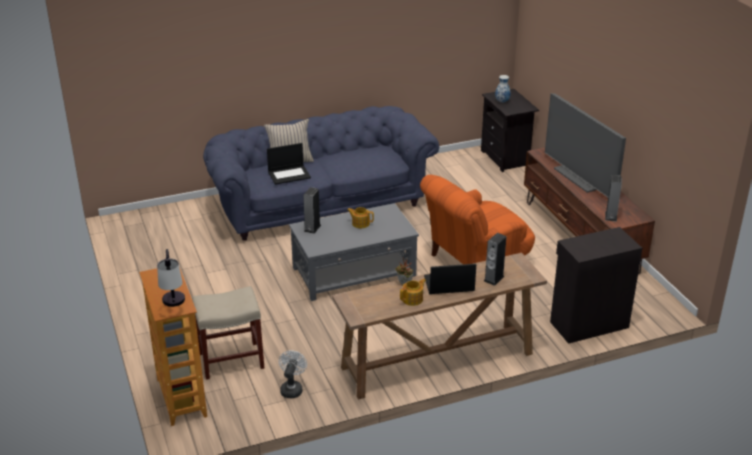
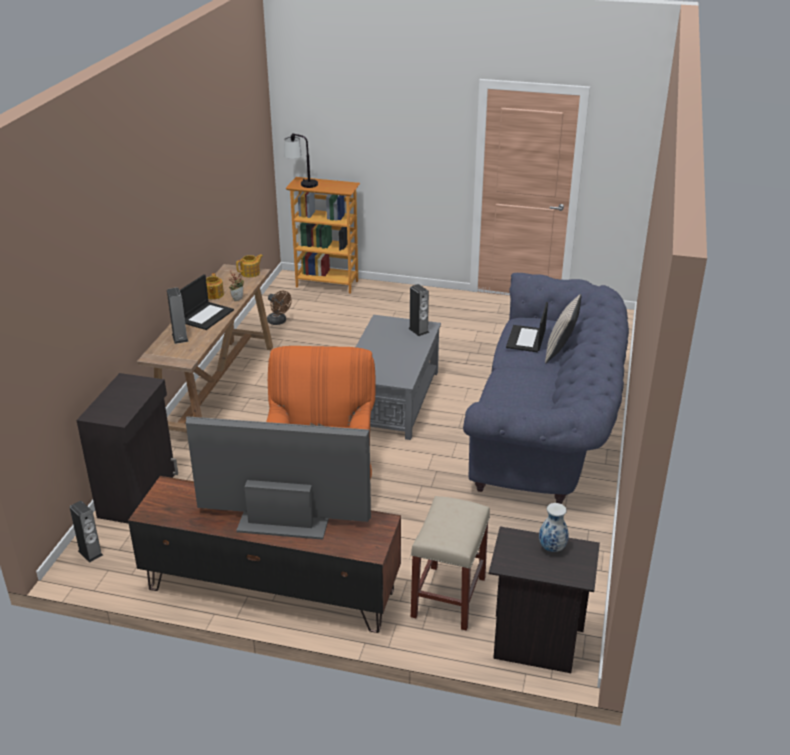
camera: 125 degrees right, 0 degrees up
(230, 361) = (343, 309): beige stool -> beige stool (448, 596)
(292, 388) = (279, 322): white fan -> brown fan
(360, 223) = (396, 356): teapot -> teapot (251, 273)
(611, 216) = (181, 491): speaker -> speaker (90, 553)

